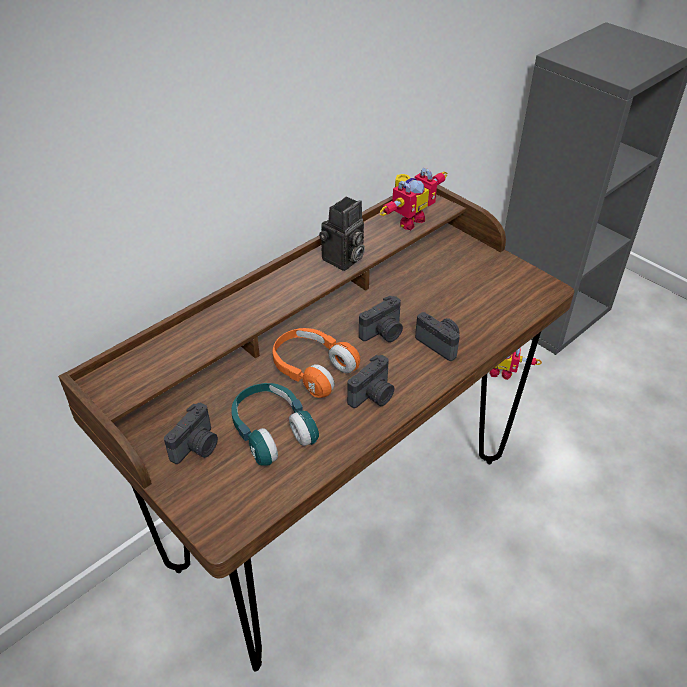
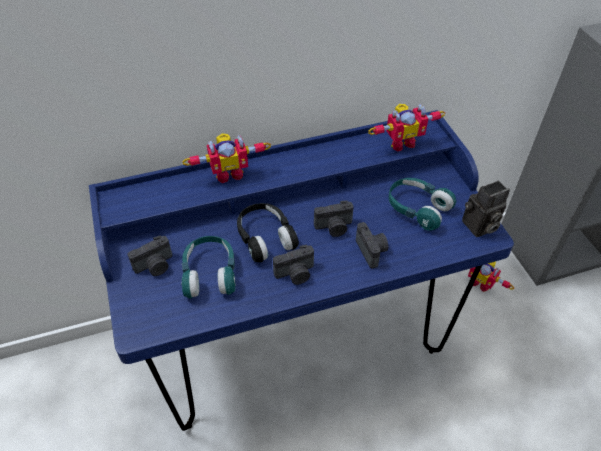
camera: 25 degrees right, 5 degrees up
(233, 308) = (229, 173): none -> toy robot
(312, 369) = (265, 238): orange headphones -> black headphones
(341, 511) = (299, 344): brown desk -> blue desk
(343, 260) = (329, 160): camera -> camera (479, 227)
(459, 286) = (417, 209): none -> turquoise headphones

